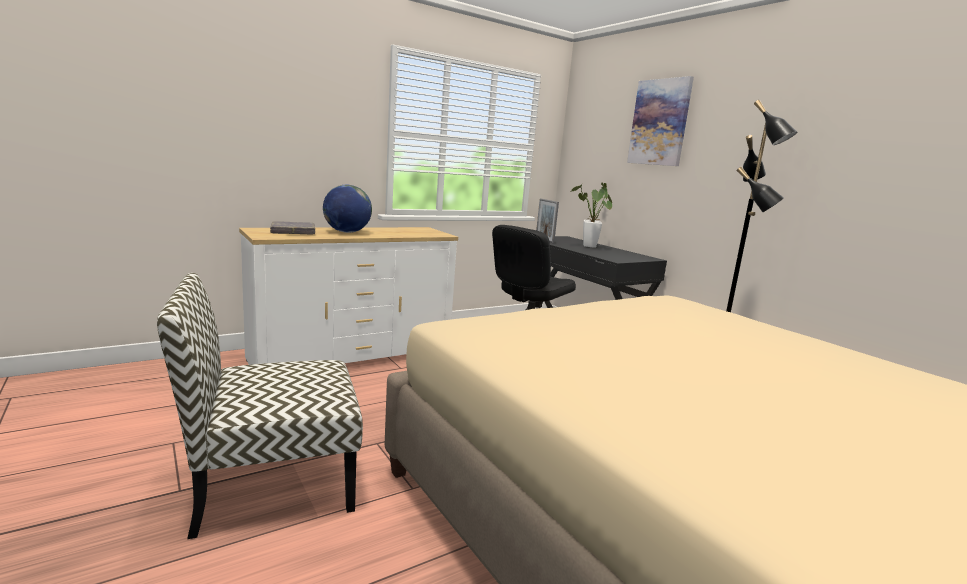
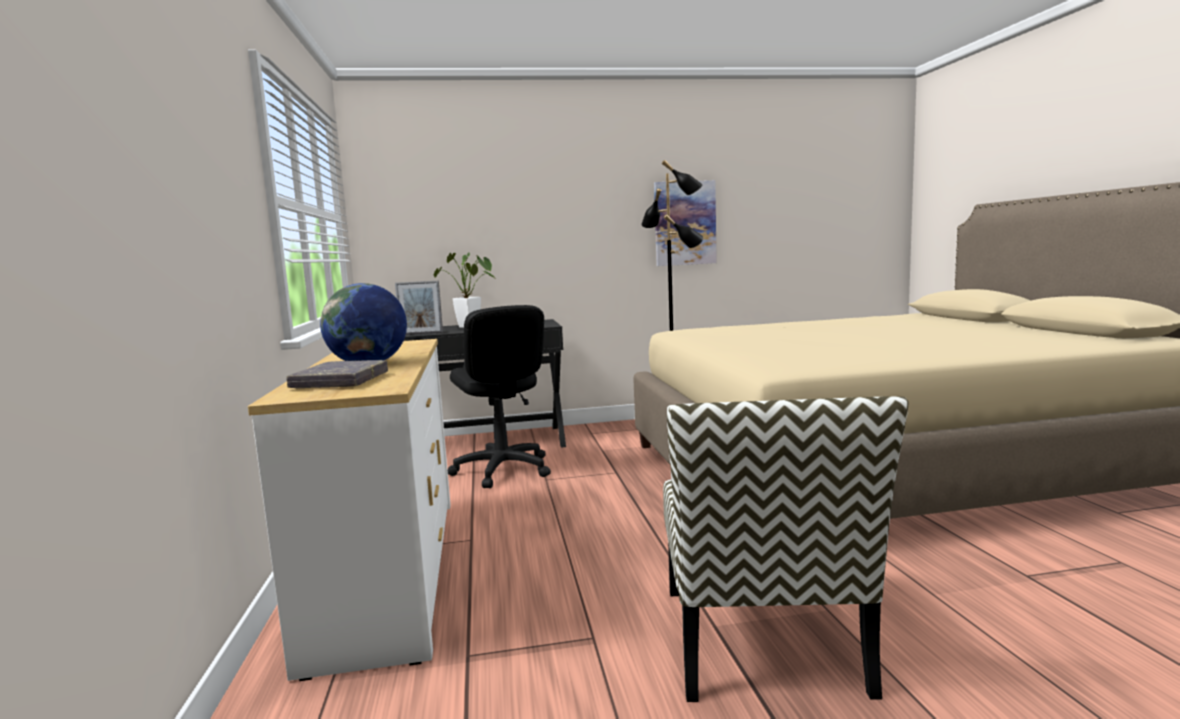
camera: 65 degrees left, 5 degrees down
(659, 122) = (504, 182): picture -> picture (685, 223)

